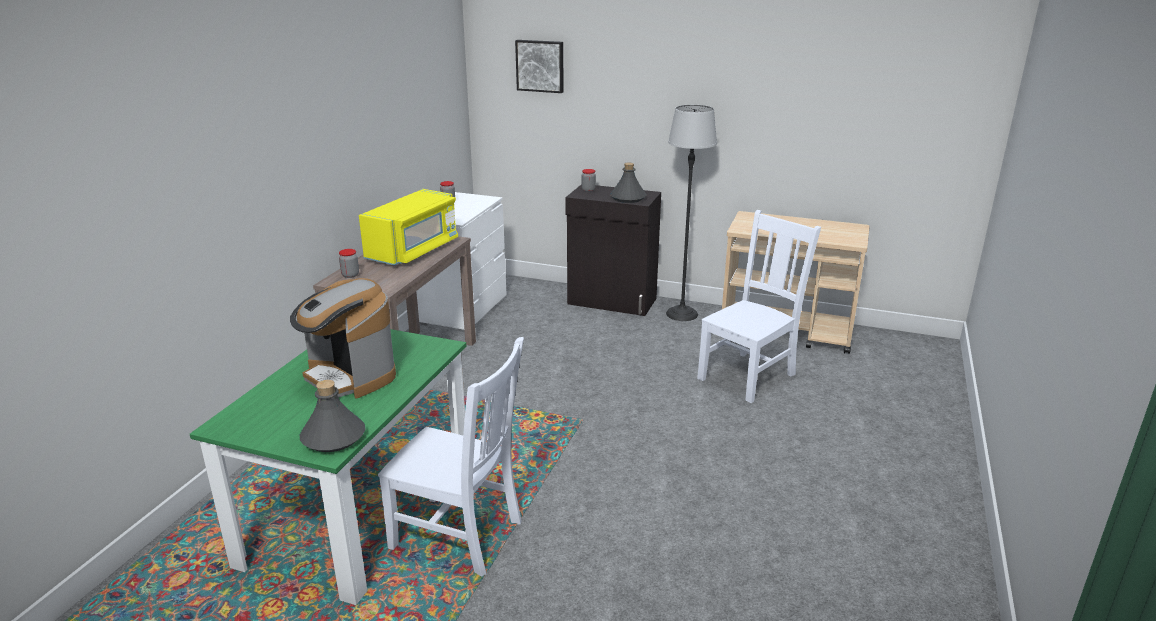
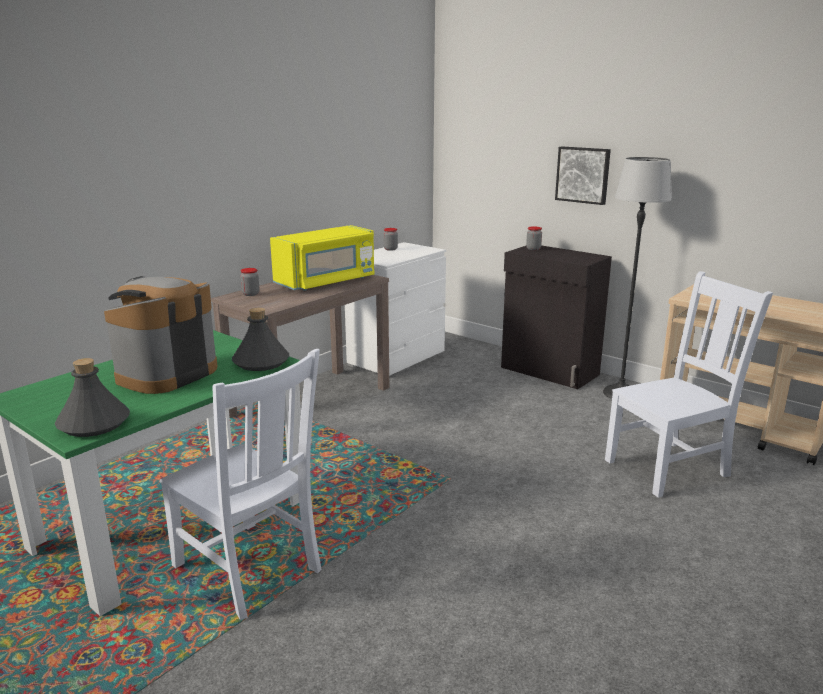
camera: 20 degrees right, 5 degrees down
(349, 376) = (166, 374): coffee machine -> coffee machine turned 60 degrees clockwise
(540, 66) = (500, 120): picture -> picture (583, 175)
(628, 198) = (570, 258): grey bottle -> grey bottle (261, 362)

